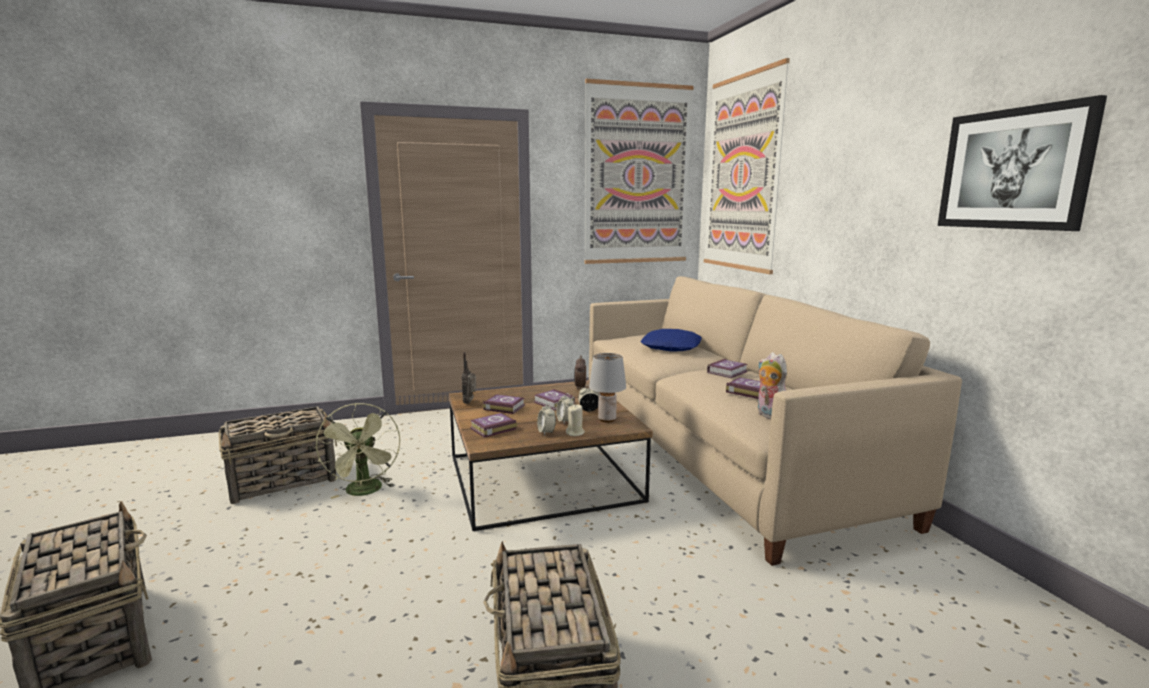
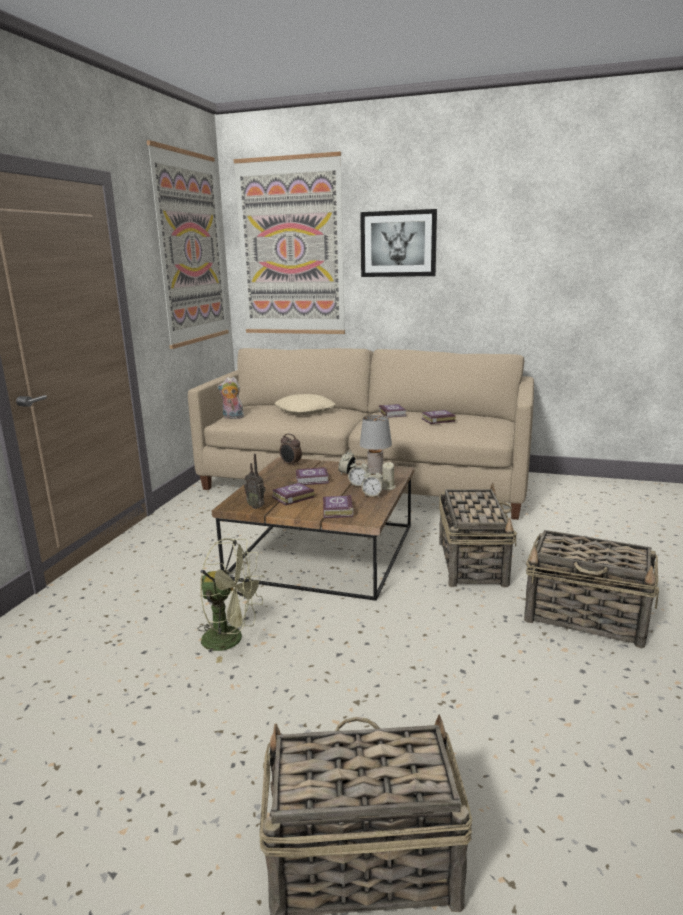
camera: 55 degrees left, 5 degrees up
(284, 480) = (121, 691): basket -> basket (472, 563)
(671, 347) = (305, 411): blue pillow -> beige pillow
(769, 415) = (474, 428): plush toy -> plush toy (232, 418)
(1013, 169) = (546, 251): picture -> picture (398, 244)

